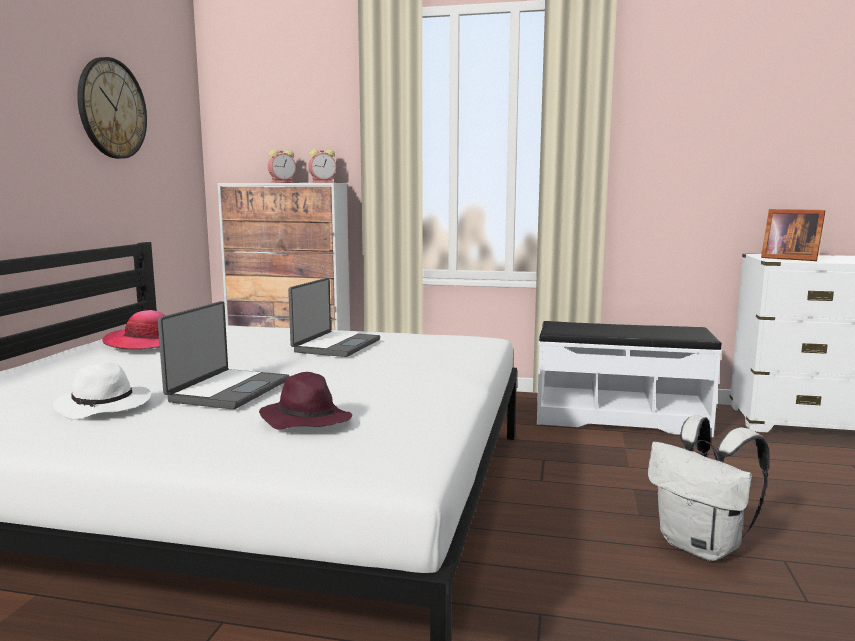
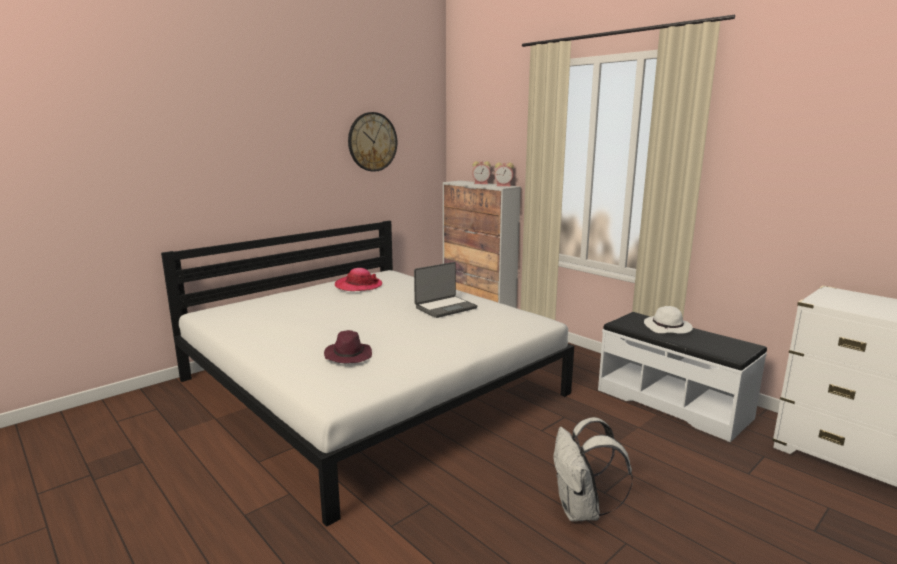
camera: 35 degrees right, 5 degrees up
(104, 406) = (287, 325): white hat -> white hat (668, 328)
(228, 390) = (345, 328): laptop -> none
(788, 258) = (842, 301): picture frame -> none

